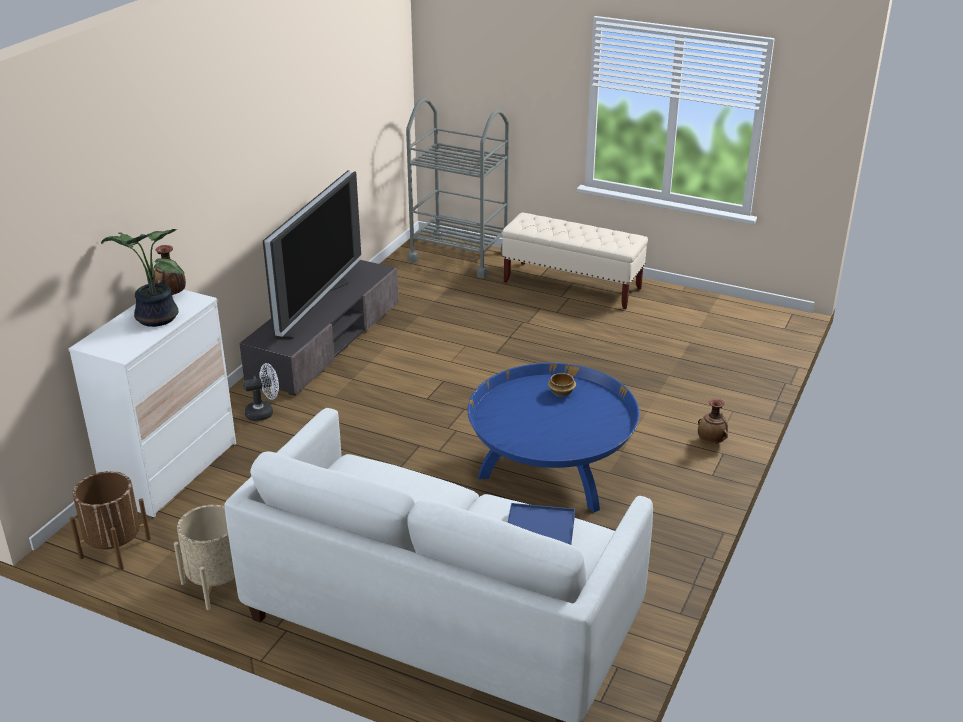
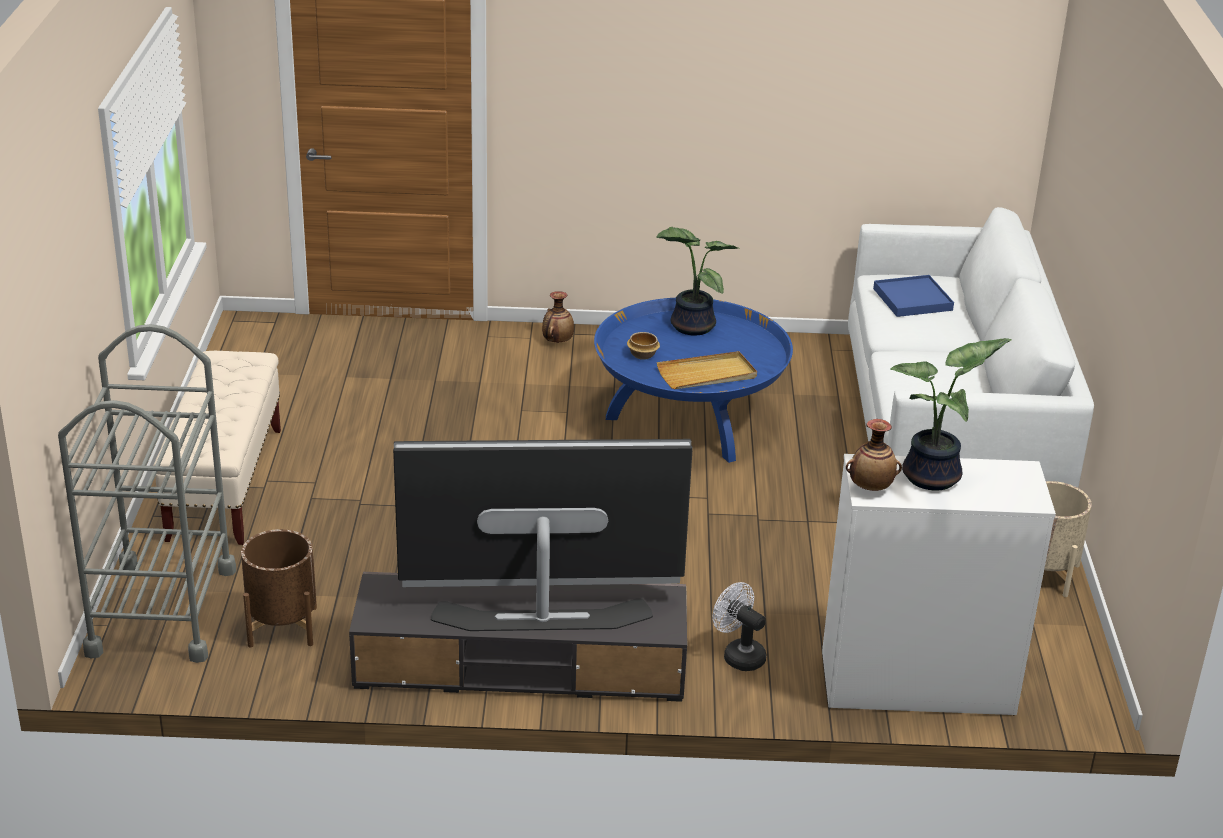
camera: 115 degrees left, 0 degrees up
(115, 548) = (1071, 666): brown planter -> brown planter (282, 626)
(512, 413) = (707, 374): none -> beige tray
(598, 427) = (689, 326): none -> potted plant

